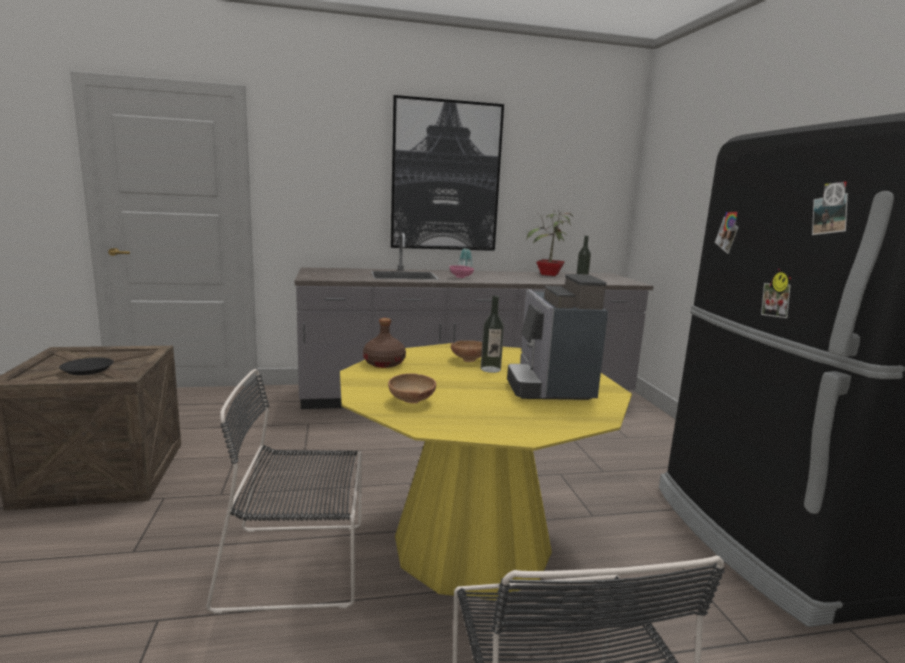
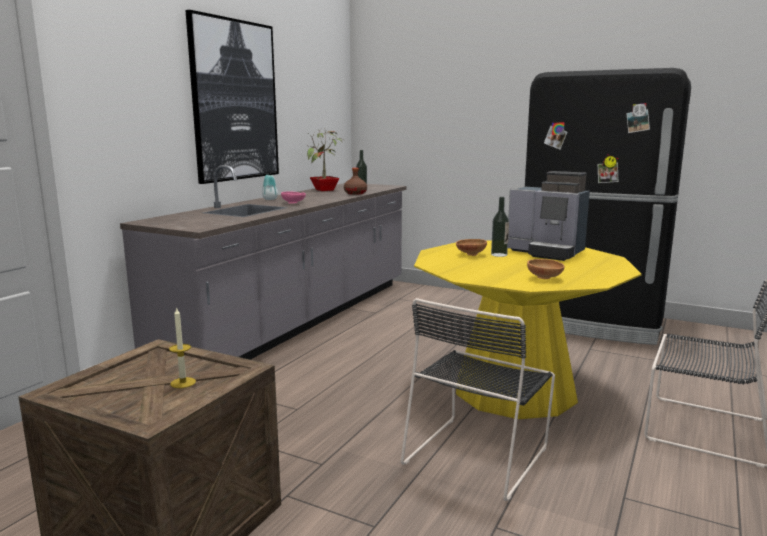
camera: 50 degrees left, 0 degrees up
(88, 370) = (183, 383): black plate -> candle
(384, 363) = (450, 270): brown bottle -> brown bottle (355, 193)

